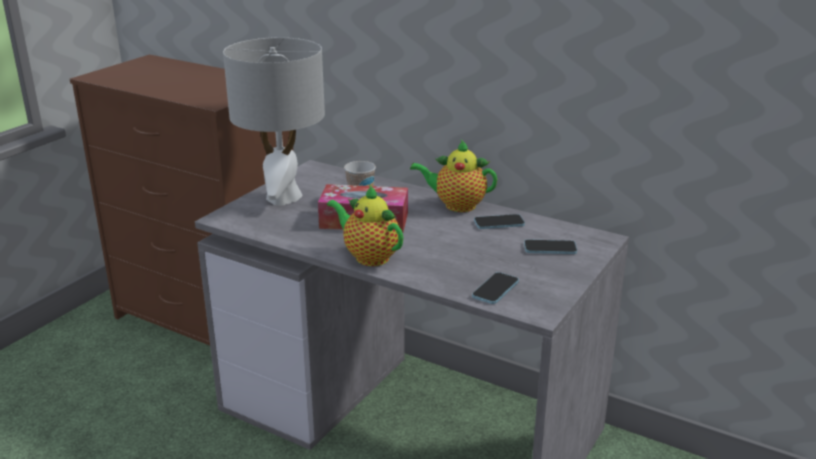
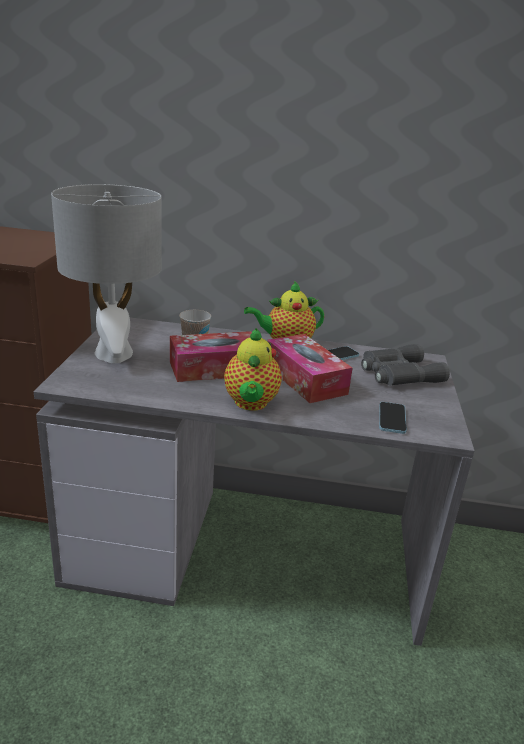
camera: 25 degrees left, 0 degrees up
(369, 256) = (250, 404): teapot -> teapot turned 105 degrees counterclockwise
(443, 241) = (305, 379): none -> tissue box
(550, 248) = (398, 373): phone -> grey binoculars

